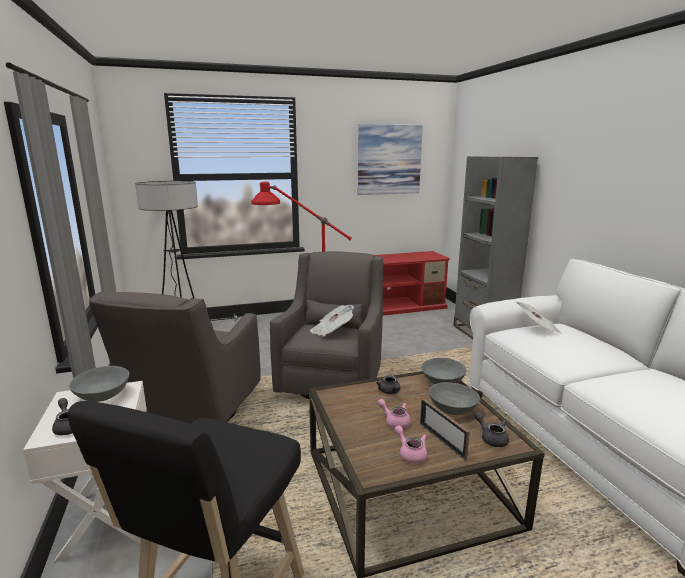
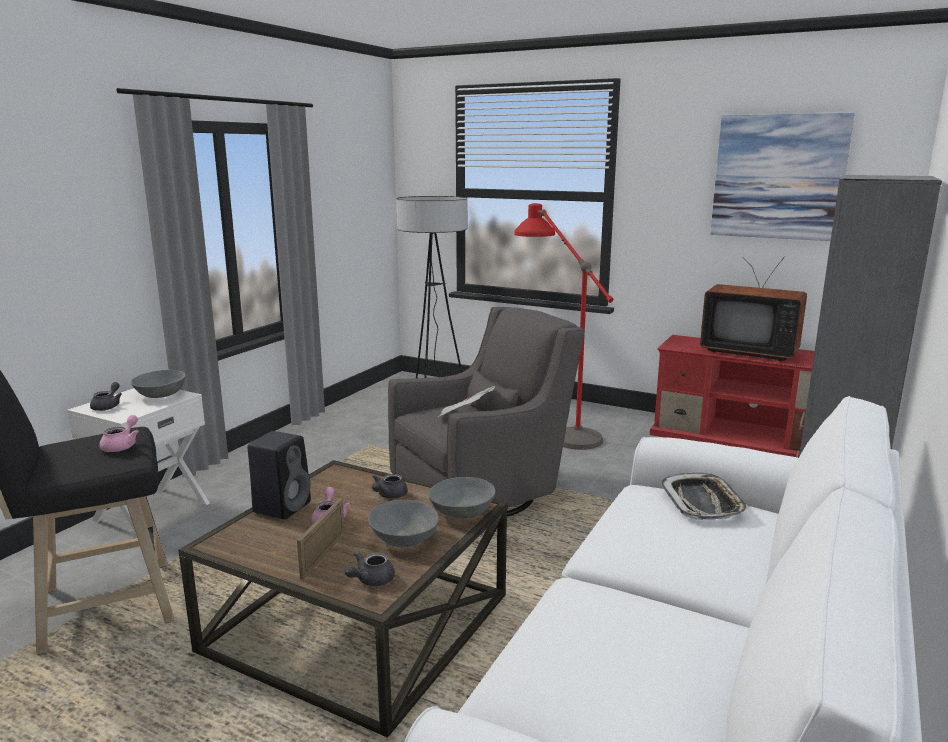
camera: 45 degrees right, 0 degrees up
(191, 413) = (315, 465): grey armchair -> none
(352, 429) = (283, 506): none -> black speaker
(393, 258) = (749, 351): none -> television
(410, 453) = (278, 548): pink teapot -> pink teapot (122, 446)
(491, 438) = (371, 580): grey teapot -> grey teapot turned 150 degrees counterclockwise
(537, 328) = (702, 502): newspaper -> tray

